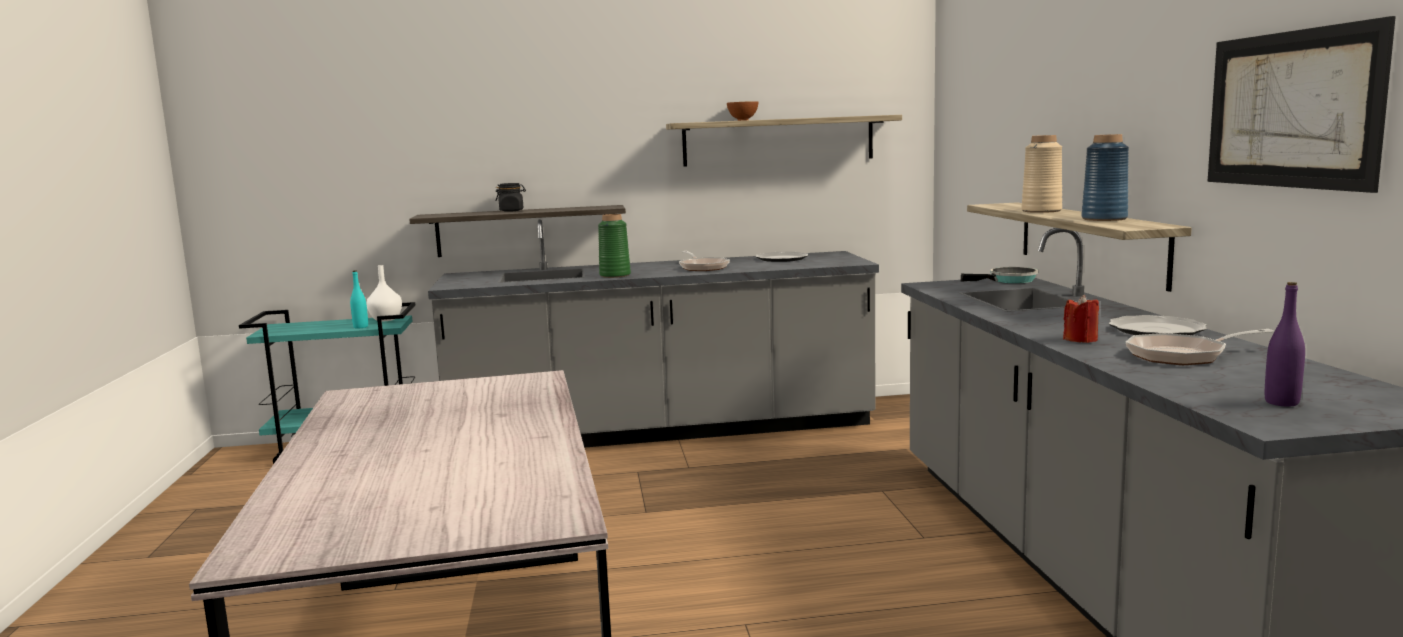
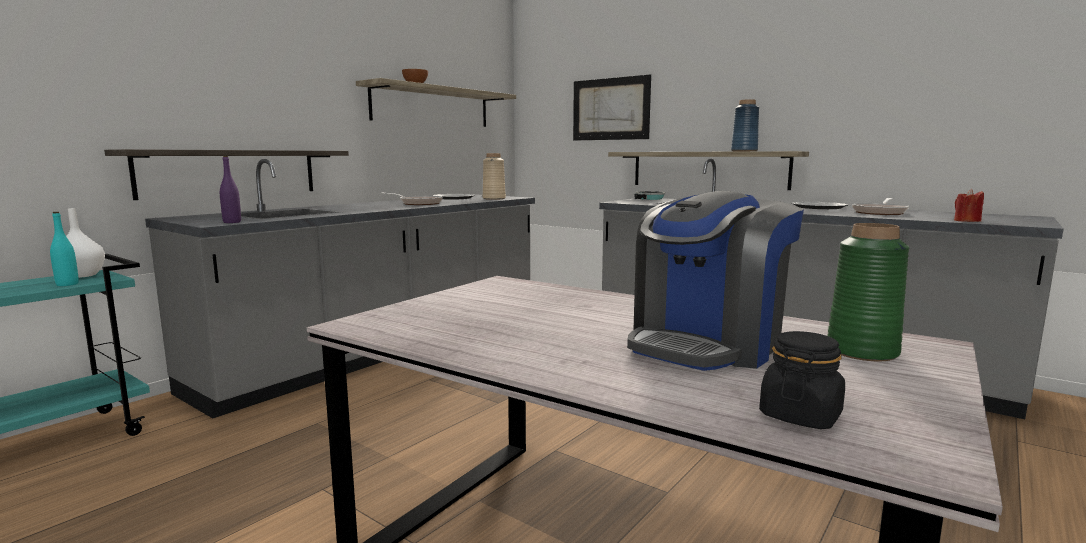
camera: 45 degrees left, 0 degrees up
(439, 466) = (707, 344): none -> coffee machine
(511, 210) = (227, 149): black jar -> black jar (800, 415)
(615, 275) = (364, 209): green vase -> green vase (862, 351)
(1041, 211) = (679, 151): beige vase -> beige vase (494, 198)
(1080, 340) = (816, 212): red candle -> red candle (967, 221)
(1281, 402) = (994, 219): purple bottle -> purple bottle (232, 222)
(1291, 109) = (893, 81): picture -> picture (610, 109)

